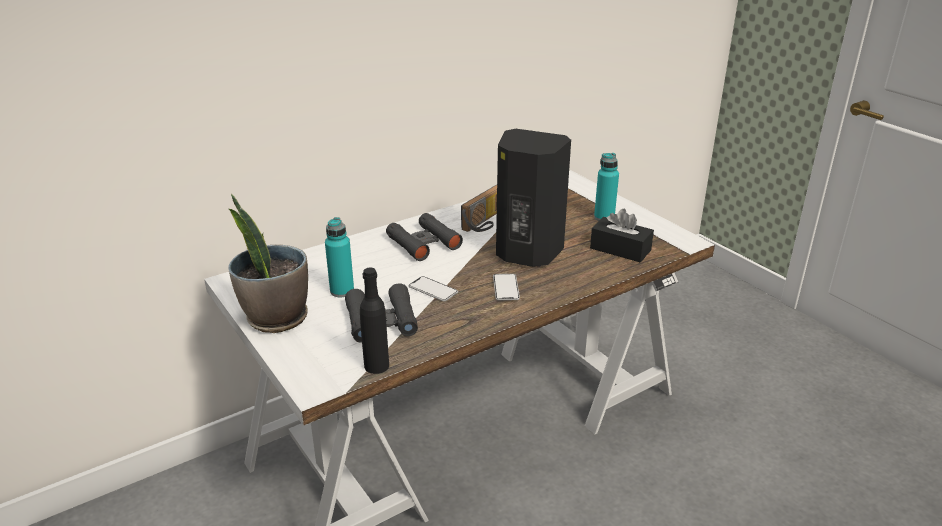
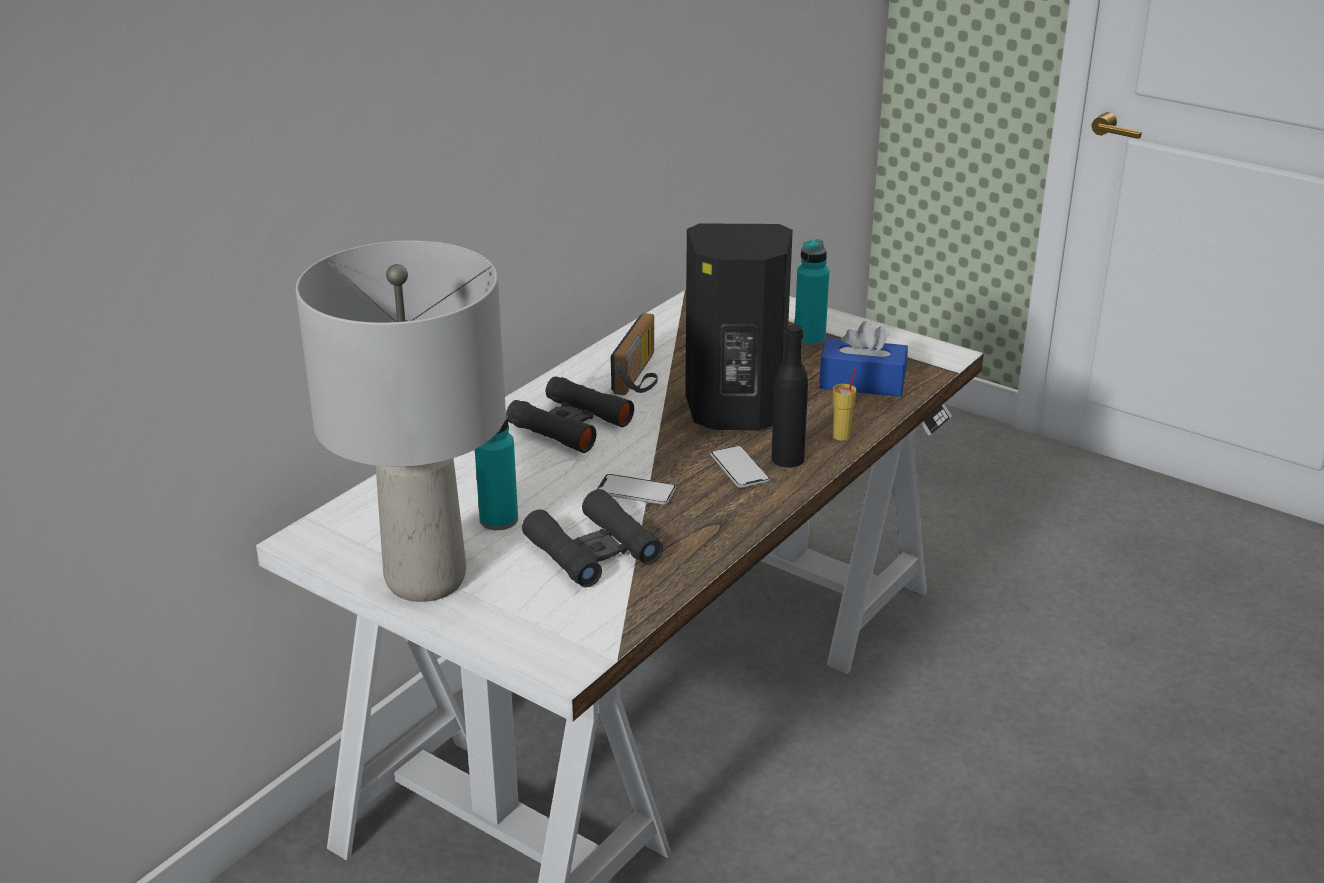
camera: 20 degrees left, 0 degrees up
(276, 318) = (427, 580): potted plant -> grey table lamp
(376, 366) = (634, 614): black bottle -> black bottle (787, 459)
(584, 280) = (842, 436): none -> yellow cup
(620, 249) = (862, 382): black tissue box -> blue tissue box

